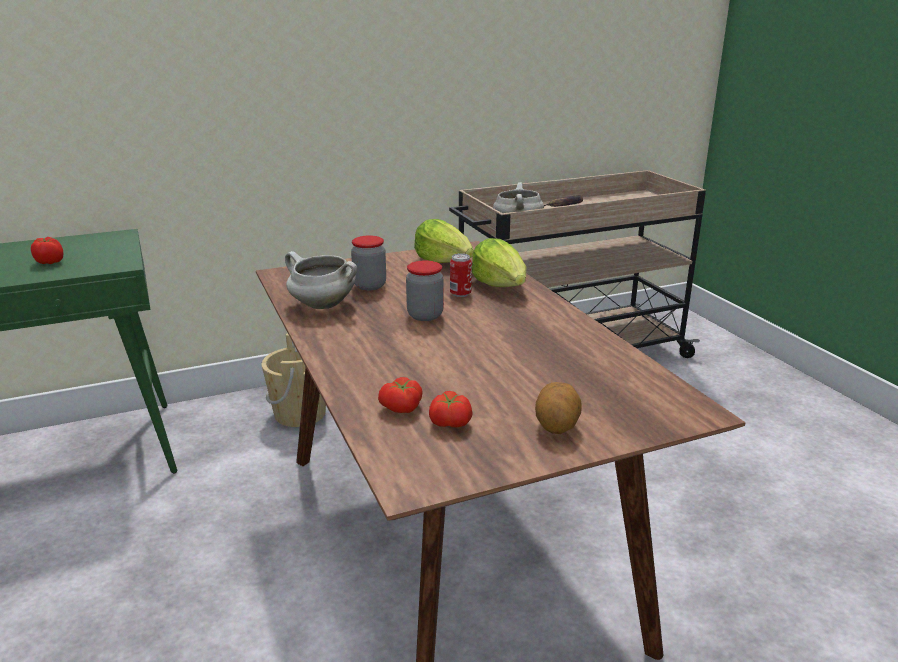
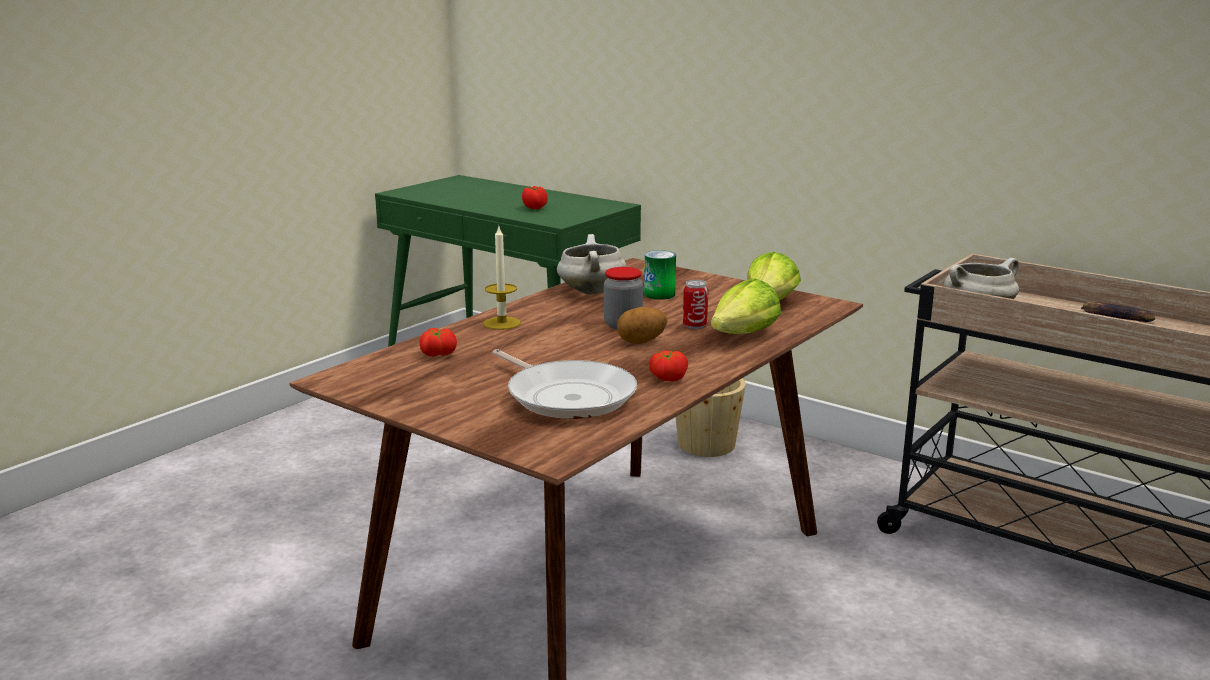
camera: 60 degrees right, 5 degrees down
(352, 359) = (502, 323): none -> candle
(370, 285) = (659, 294): jar -> can
(449, 423) = (430, 372): tomato -> tomato (667, 378)
(557, 426) = (463, 406): potato -> potato (642, 342)
(570, 376) = (567, 396): none -> frying pan

